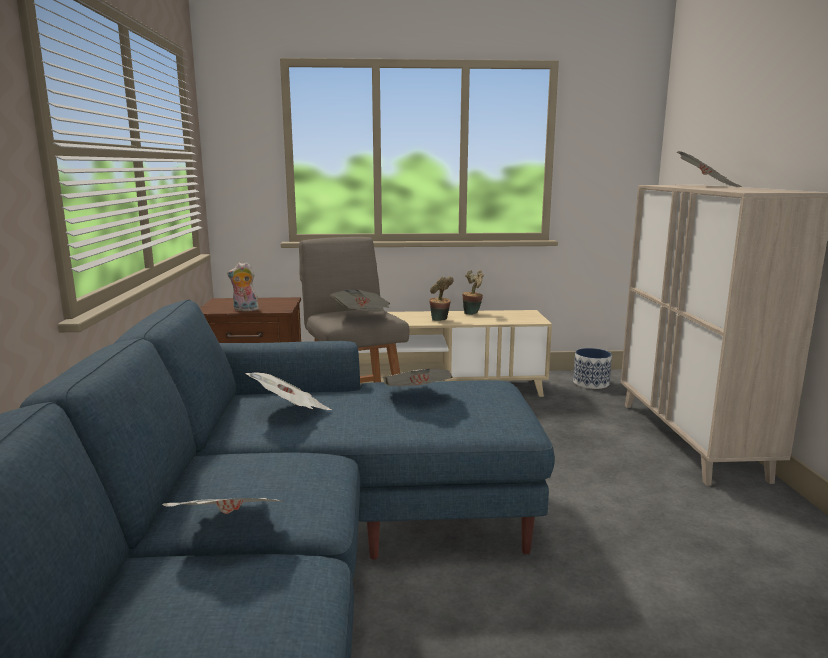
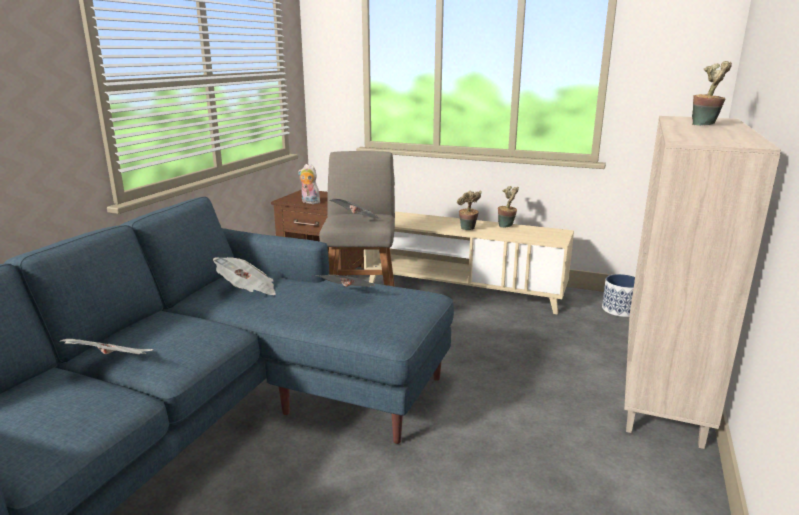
camera: 25 degrees right, 5 degrees up
(706, 186) = (705, 125): newspaper -> potted plant

